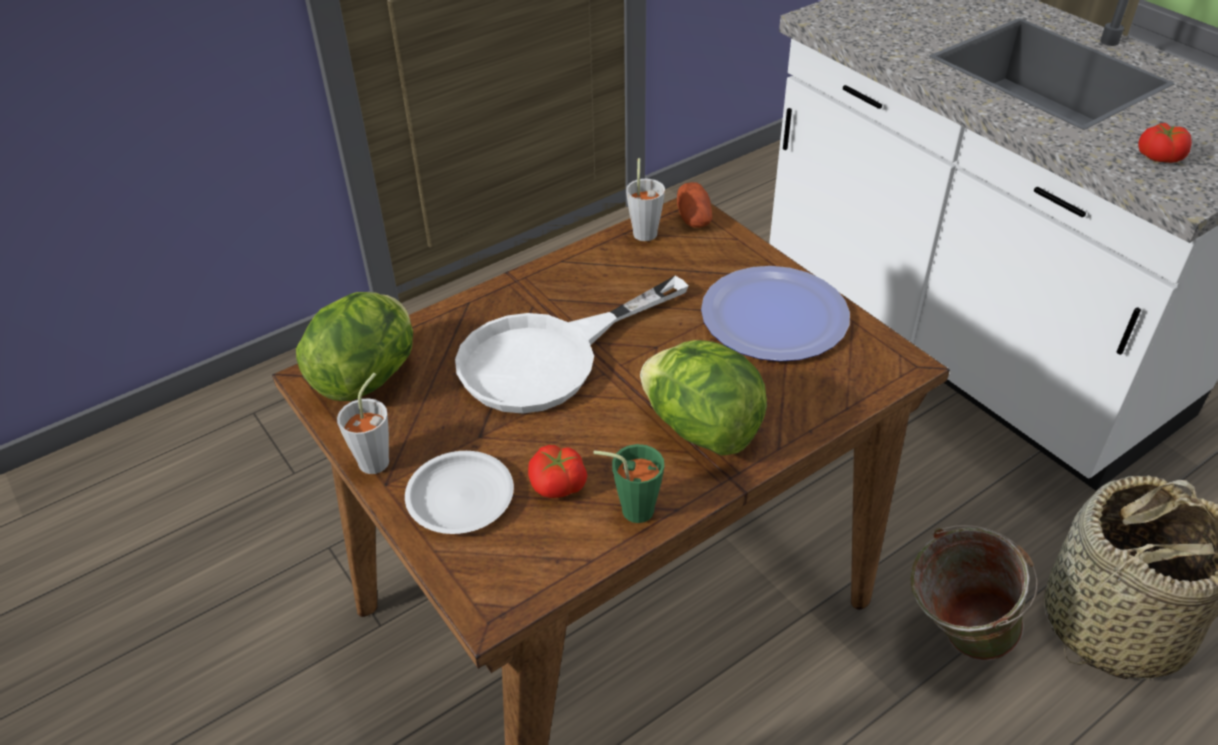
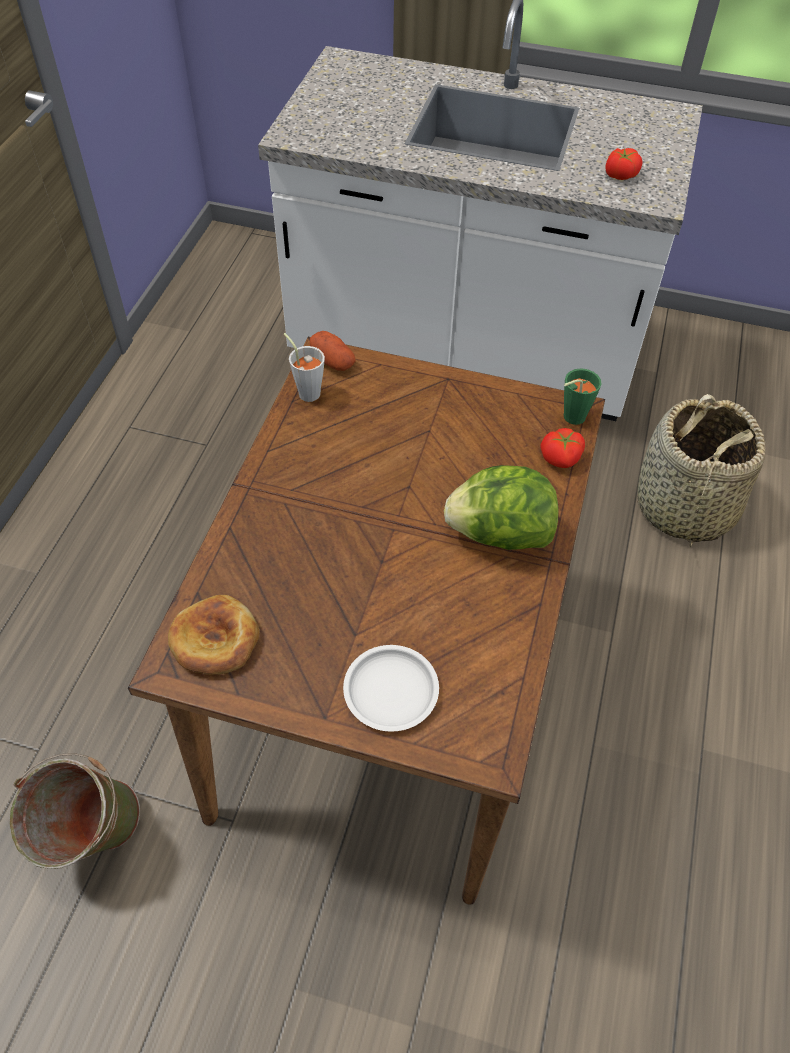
camera: 40 degrees left, 10 degrees up
(368, 376) = (215, 639): lettuce -> bread
(378, 457) = (296, 700): grey cup -> none
(549, 357) = (341, 539): white frying pan -> none
(558, 485) = (448, 637): tomato -> tomato (561, 458)
(630, 509) = (512, 623): green cup -> green cup (570, 418)
(774, 316) = (465, 416): plate -> none
(953, 639) = (612, 573): green bucket -> green bucket (91, 839)

